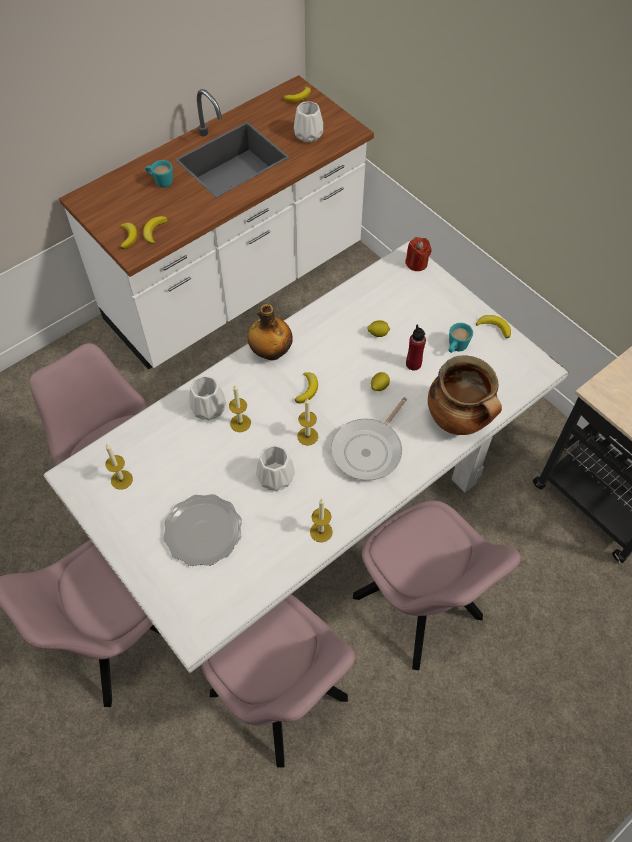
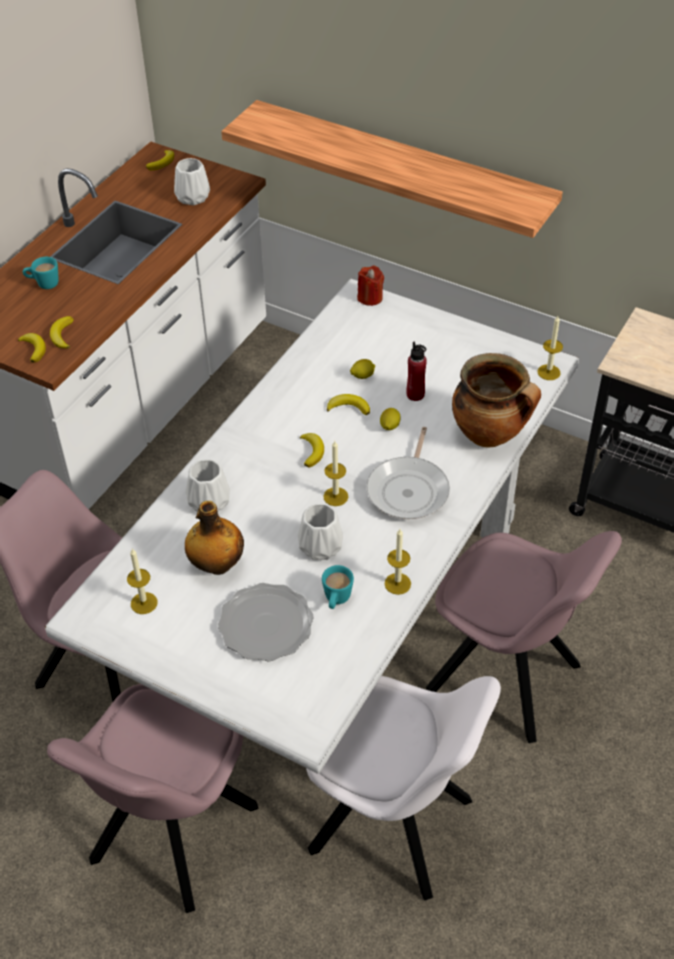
camera: 20 degrees left, 10 degrees down
(240, 423) = (253, 506): candle -> candle (548, 372)
(271, 352) = (252, 427): bottle -> bottle (216, 565)
(280, 696) = (393, 825): pink chair -> white chair
(456, 348) = (452, 367): turquoise mug -> turquoise mug (336, 600)
(478, 158) = (401, 169): none -> shelf
(494, 327) = (483, 336): banana -> banana (349, 407)

